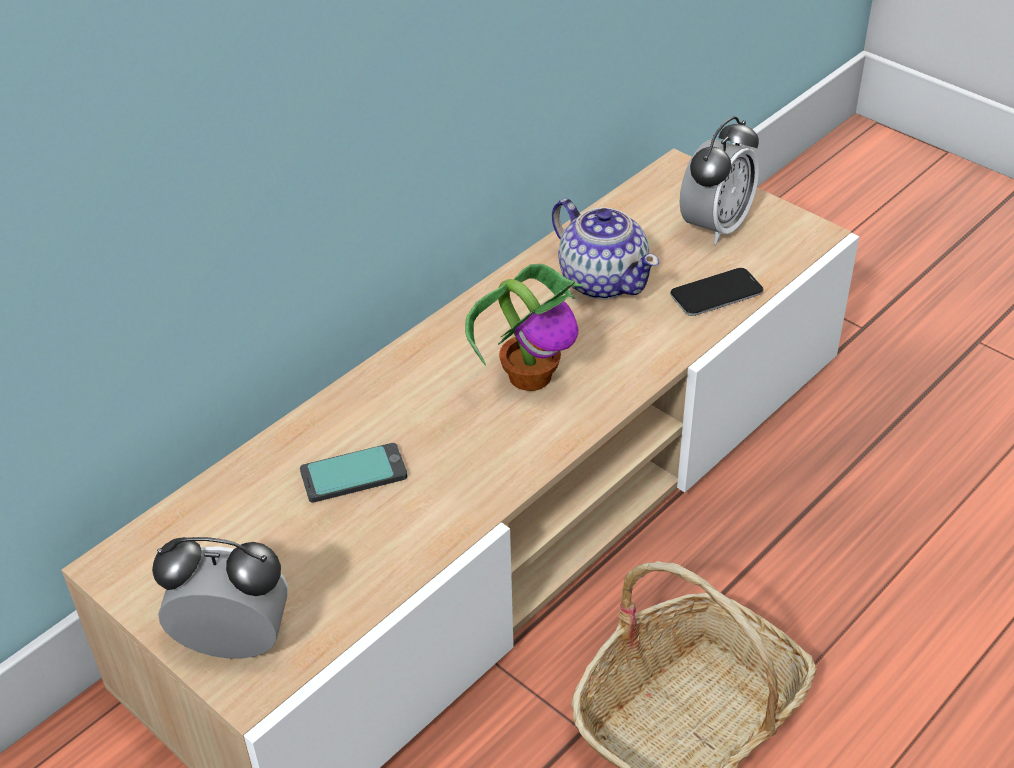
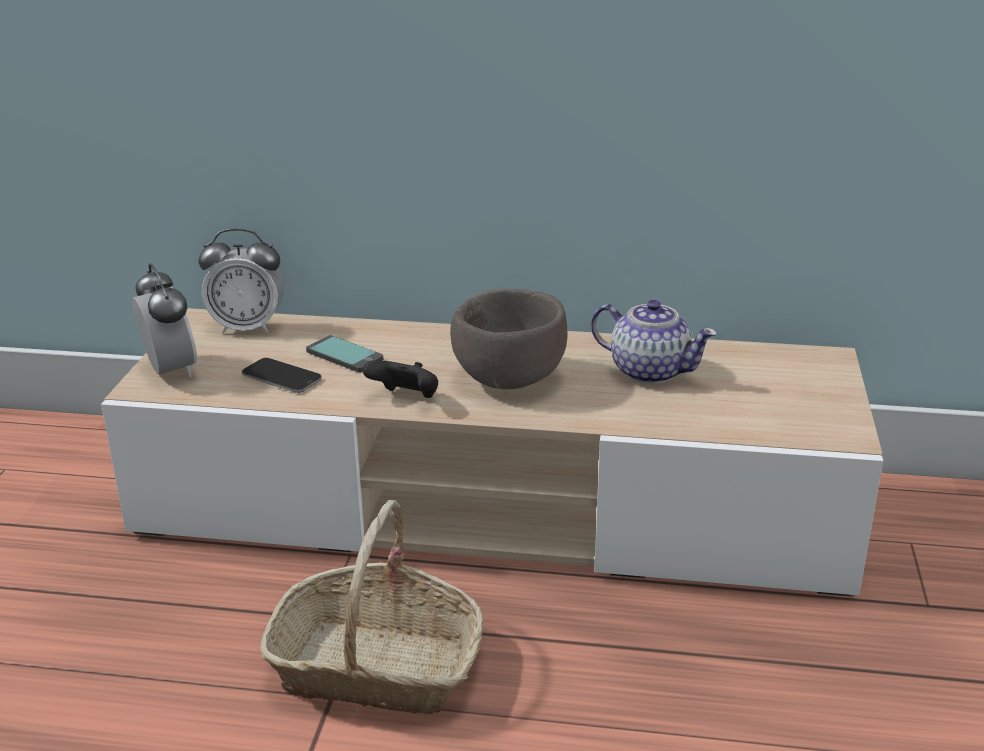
camera: 55 degrees right, 15 degrees down
(501, 467) = (406, 399): none -> black game controller
(530, 375) = (509, 379): potted plant -> brown bowl
(602, 280) = (649, 371): teapot -> teapot turned 75 degrees counterclockwise
(715, 226) = (784, 393): alarm clock -> alarm clock (248, 327)
(716, 294) = (702, 419): phone -> phone (281, 377)

